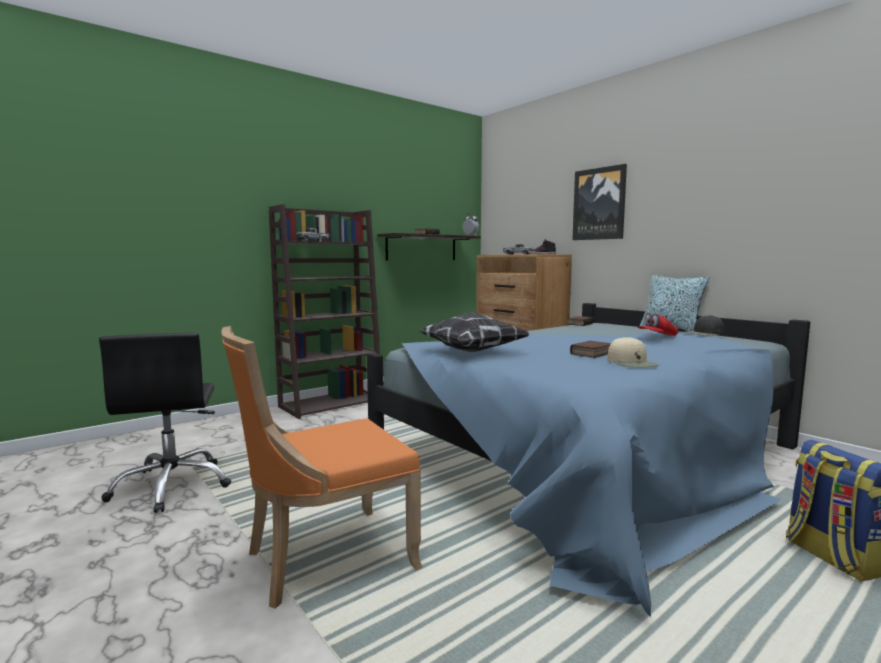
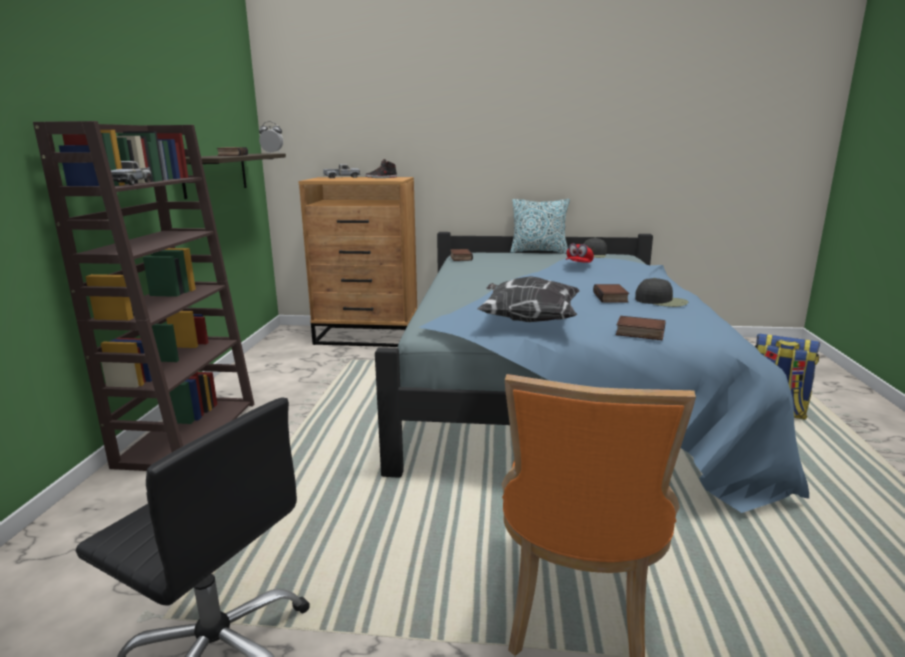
camera: 45 degrees left, 10 degrees up
(521, 370) = (639, 333): none -> book
(599, 204) = (444, 119): picture -> none
(632, 363) = (661, 301): beige cap -> black cap

